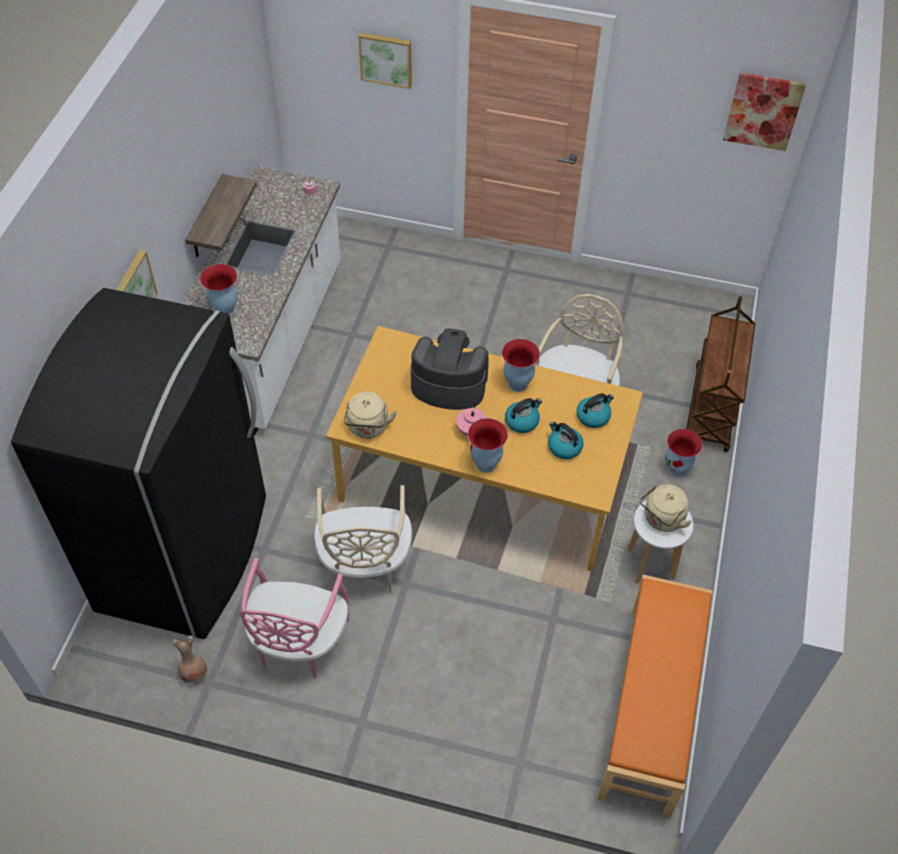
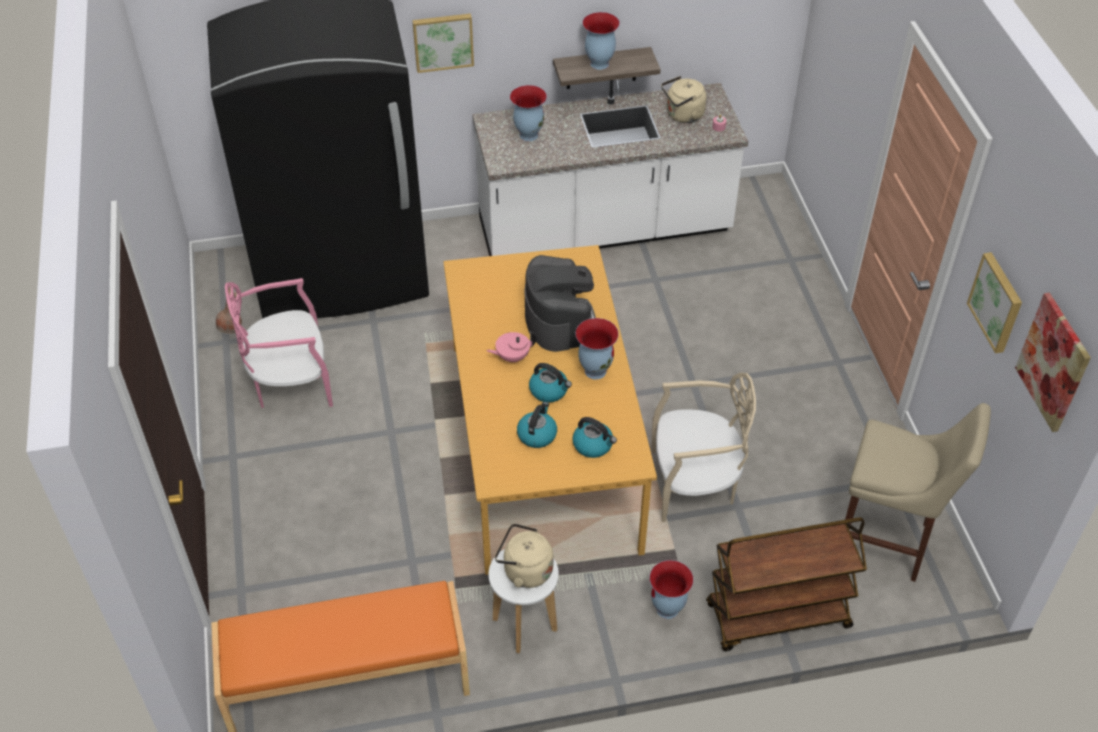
camera: 65 degrees right, 5 degrees down
(365, 565) = (394, 394): beige chair -> none
(368, 428) = (469, 284): beige kettle -> beige kettle (682, 115)
(386, 59) = (859, 60): picture -> picture (997, 302)
(485, 465) = (477, 382): vase -> vase (599, 64)
(678, 322) = (888, 542): none -> beige stool

